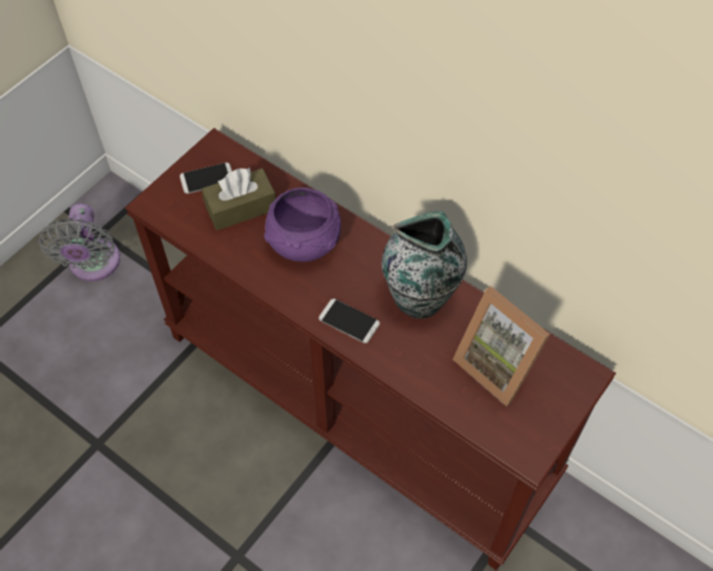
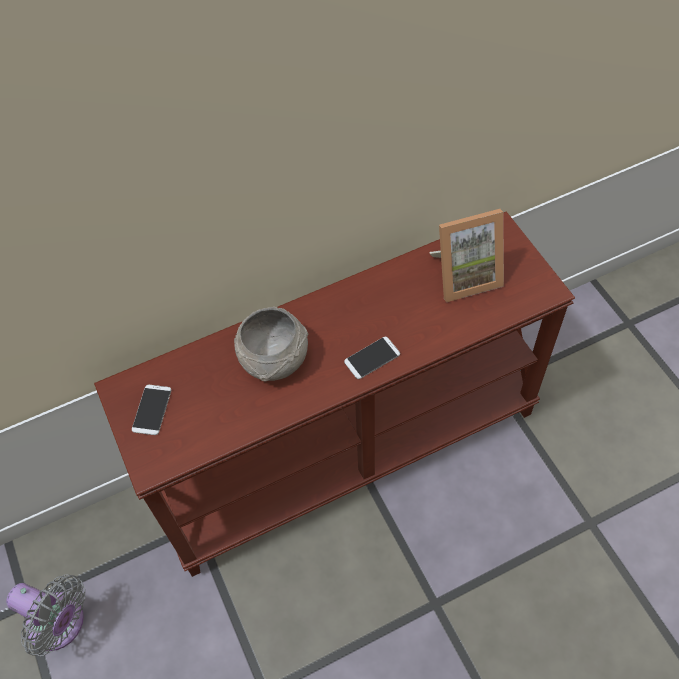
camera: 60 degrees left, 0 degrees up
(241, 208) = (204, 394): brown tissue box -> none
(305, 243) = (275, 359): purple bowl -> grey bowl
(420, 298) = (378, 299): vase -> none

